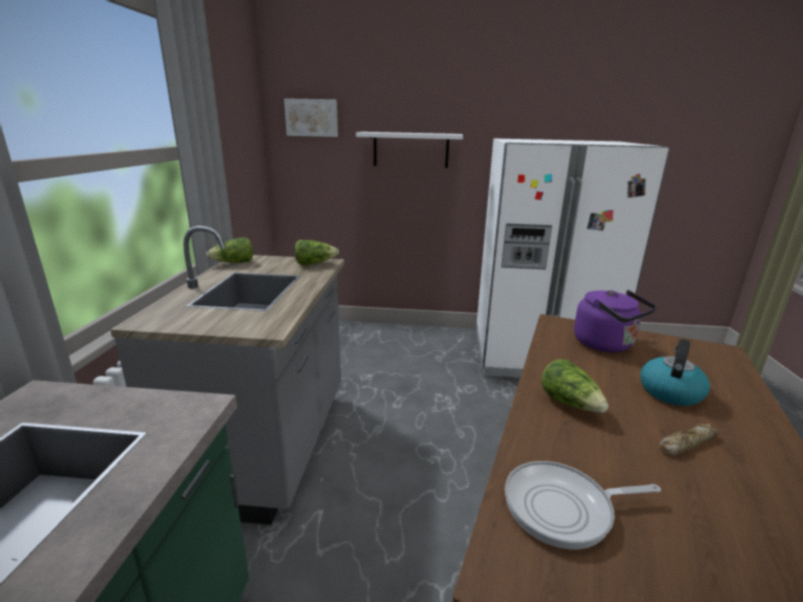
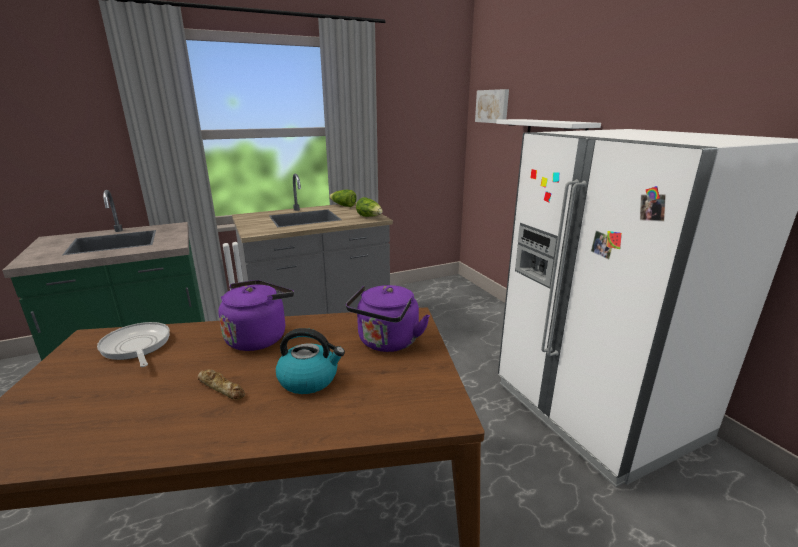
camera: 60 degrees right, 0 degrees up
(570, 403) = (259, 337): lettuce -> purple kettle

